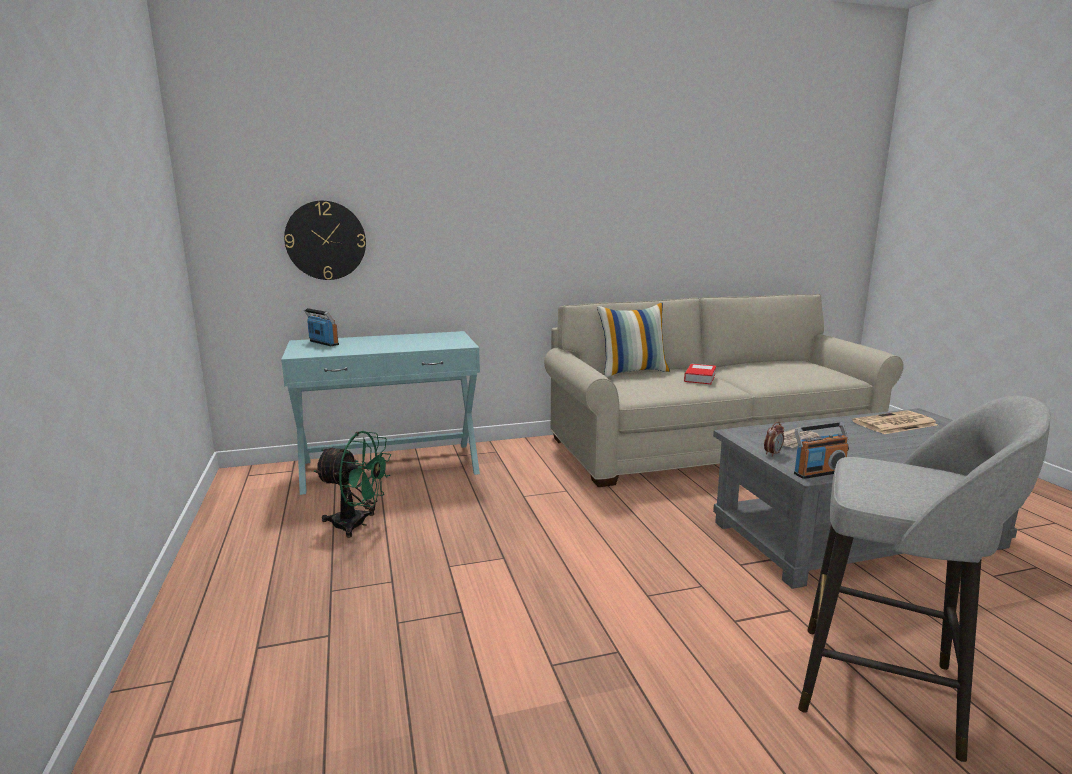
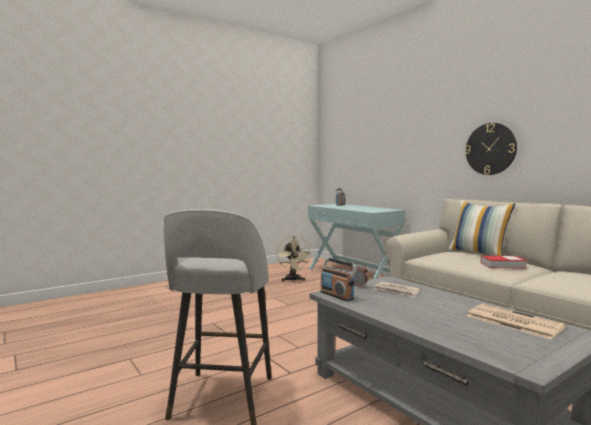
camera: 70 degrees right, 10 degrees down
(325, 240) = (355, 157): wall clock -> wall clock (490, 149)
(357, 524) = (293, 280): green fan -> beige fan

